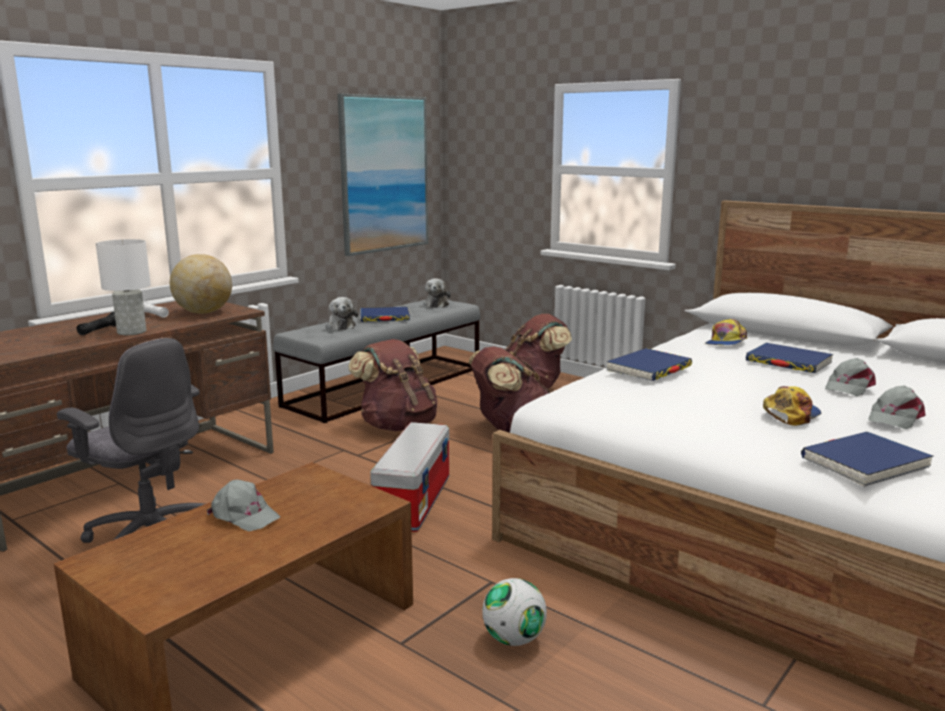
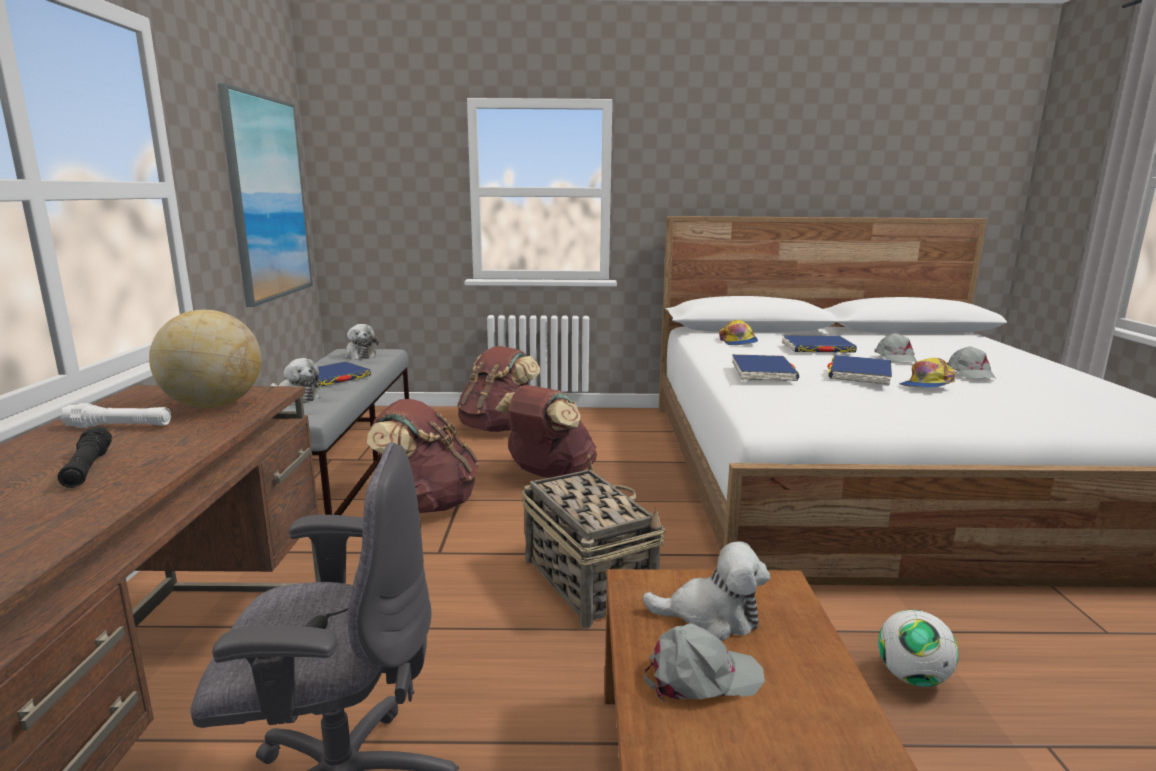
camera: 40 degrees left, 0 degrees up
(131, 332) = (164, 459): white table lamp -> none
(307, 499) = (711, 616): none -> plush toy
(413, 501) = (587, 580): storage box -> basket
(790, 414) = (927, 385): cap -> cap turned 135 degrees counterclockwise
(864, 463) = (1055, 407): blue book -> blue book (859, 374)

